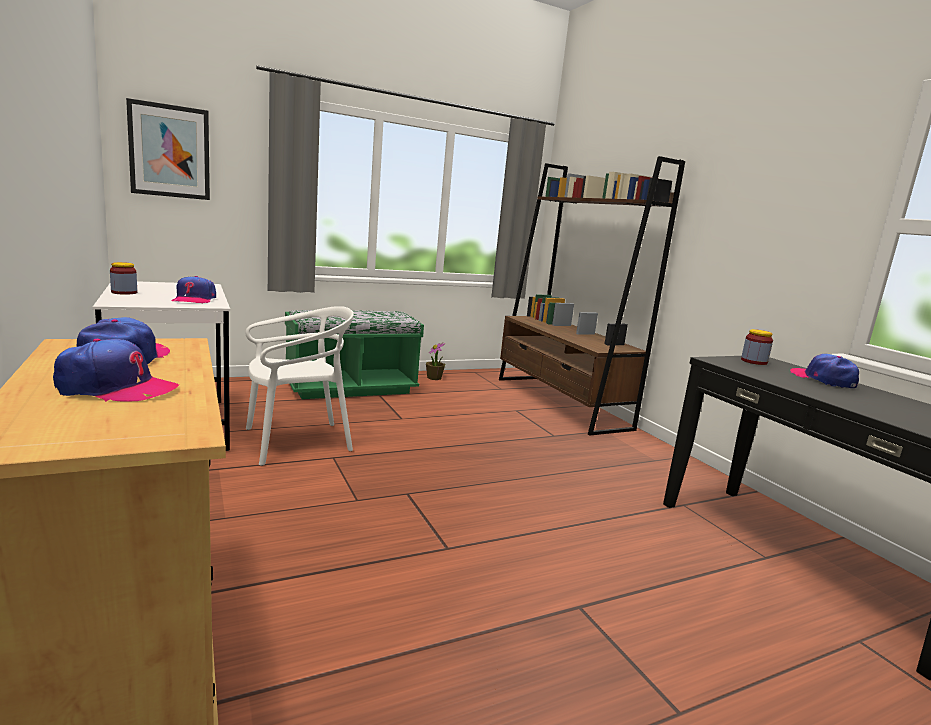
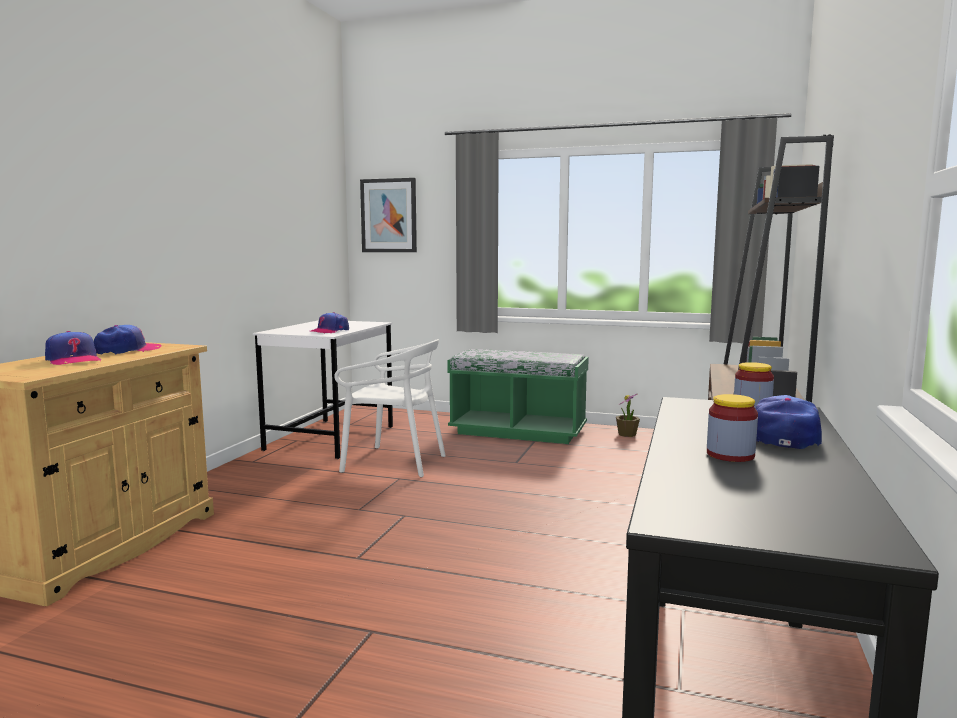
camera: 45 degrees right, 5 degrees down
(124, 292) = (300, 326): jar -> jar (730, 455)

